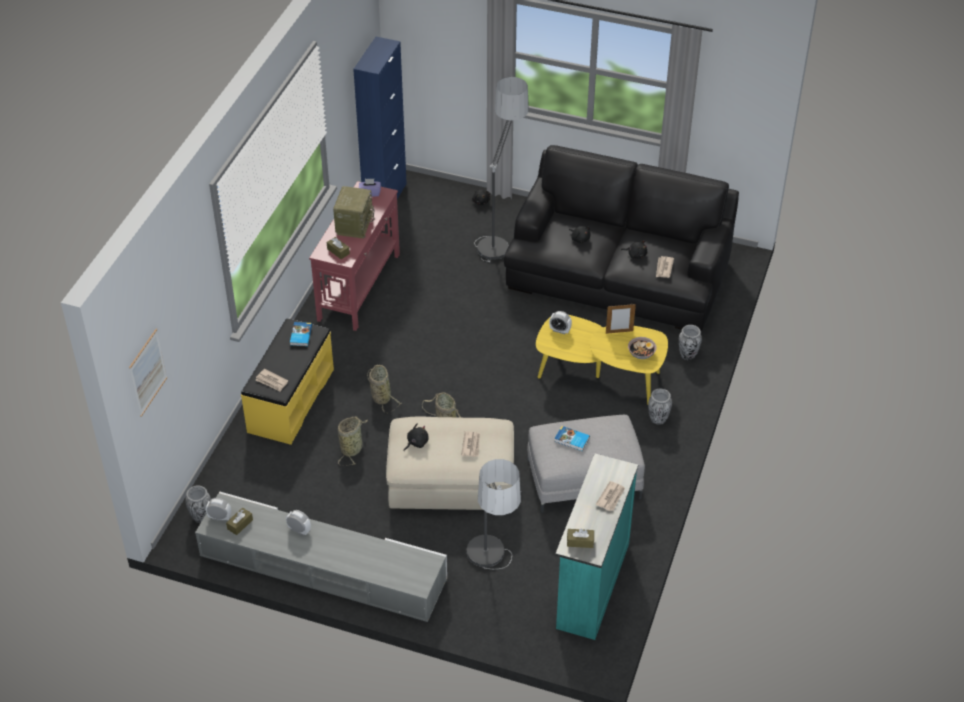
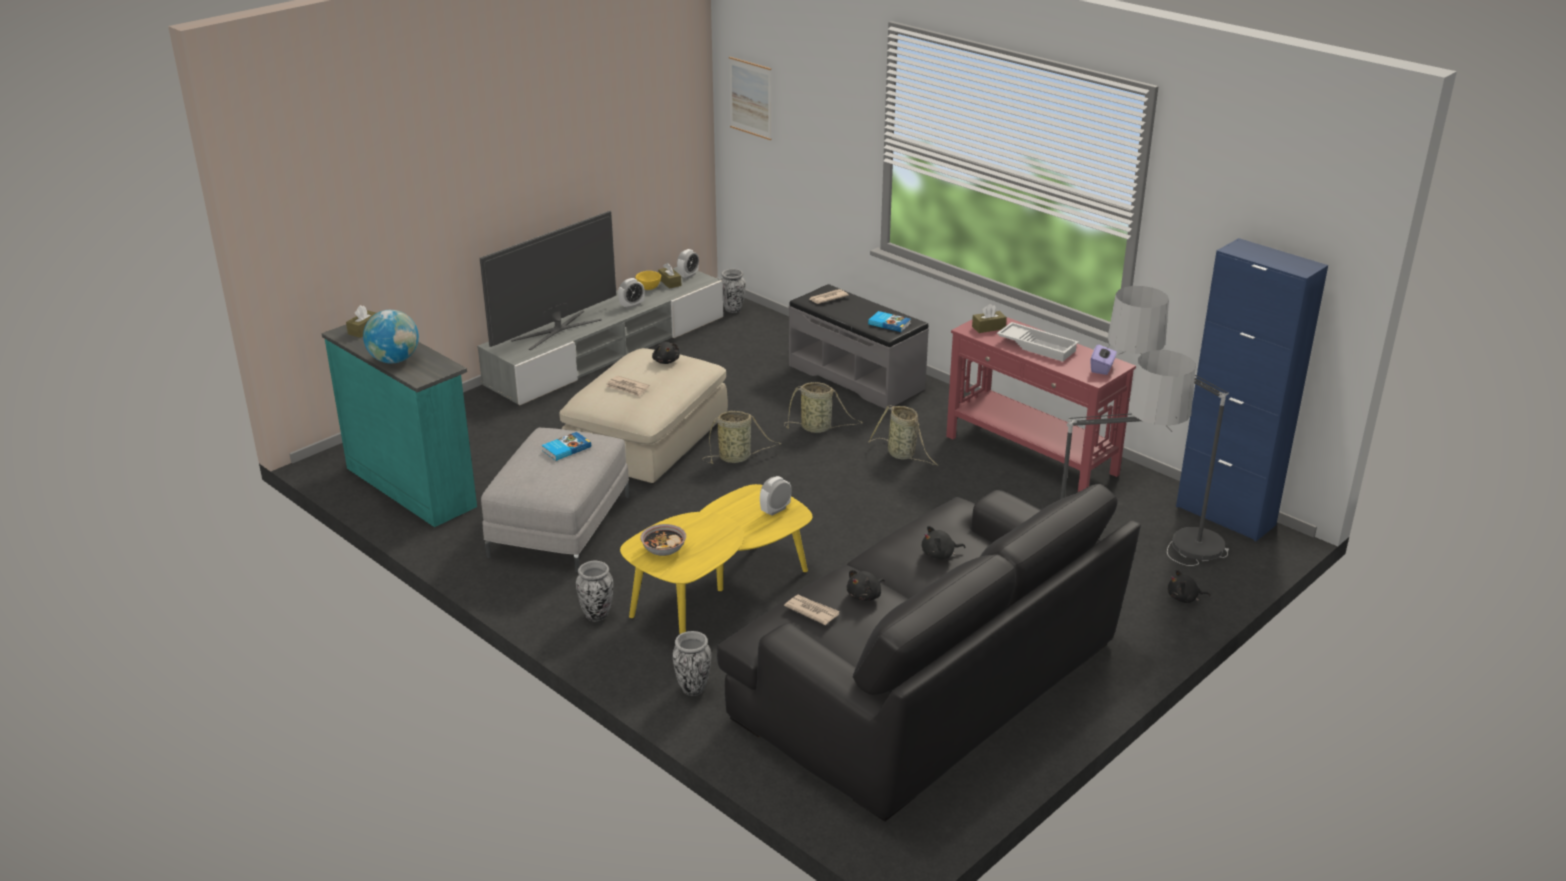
camera: 115 degrees right, 15 degrees down
(259, 533) = (649, 288): none -> yellow bowl
(290, 400) = (856, 377): yellow bench -> grey bench
(352, 448) = (752, 396): basket -> basket (903, 455)
(354, 224) = (1038, 346): radio -> white tray
(370, 559) = (556, 330): none -> television
(492, 577) = (493, 432): floor lamp -> floor lamp (1155, 543)
(611, 497) = (394, 360): newspaper -> globe
(619, 332) = (722, 544): picture frame -> none

